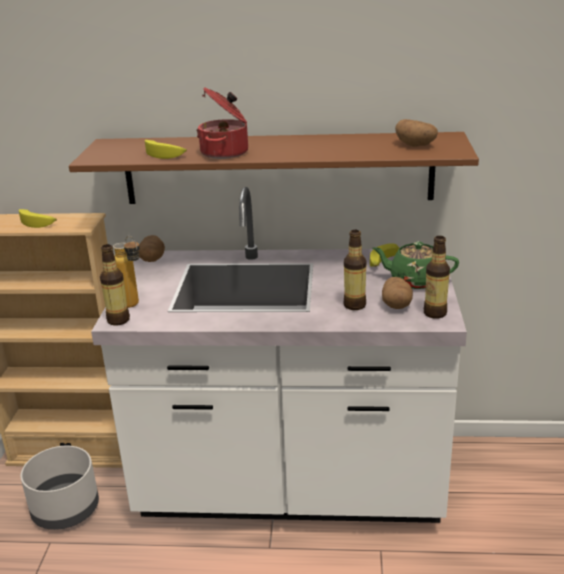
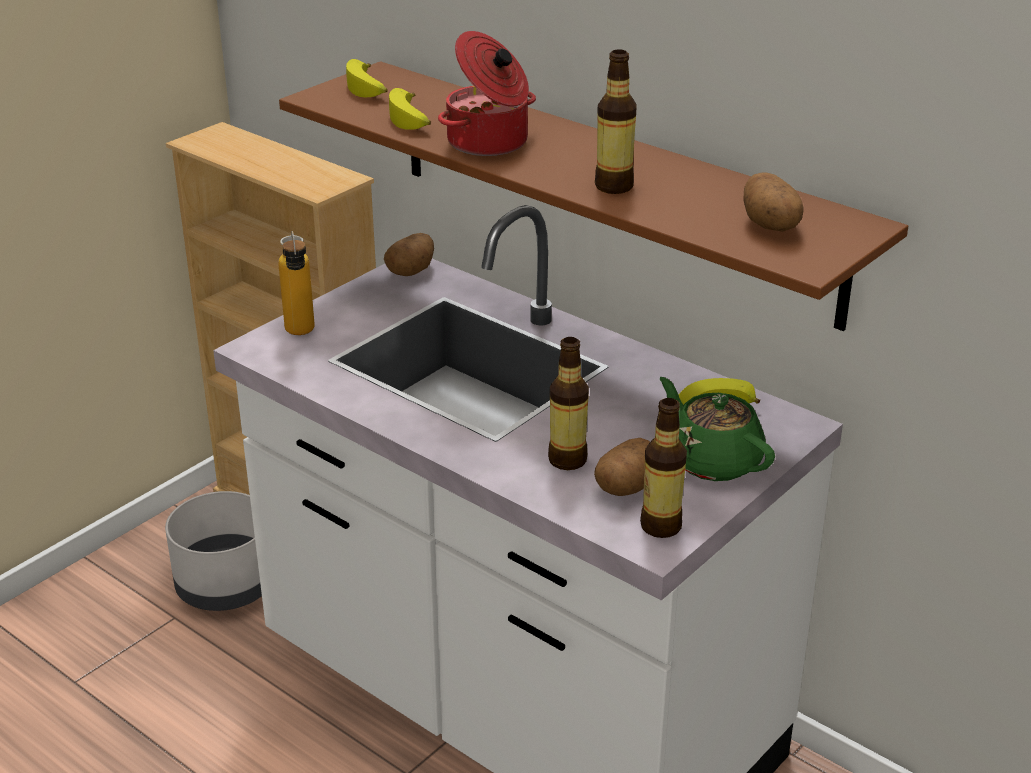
camera: 35 degrees right, 5 degrees up
(38, 223) = (277, 165): banana -> banana (368, 89)
(118, 320) = (259, 348): bottle -> bottle (614, 186)

